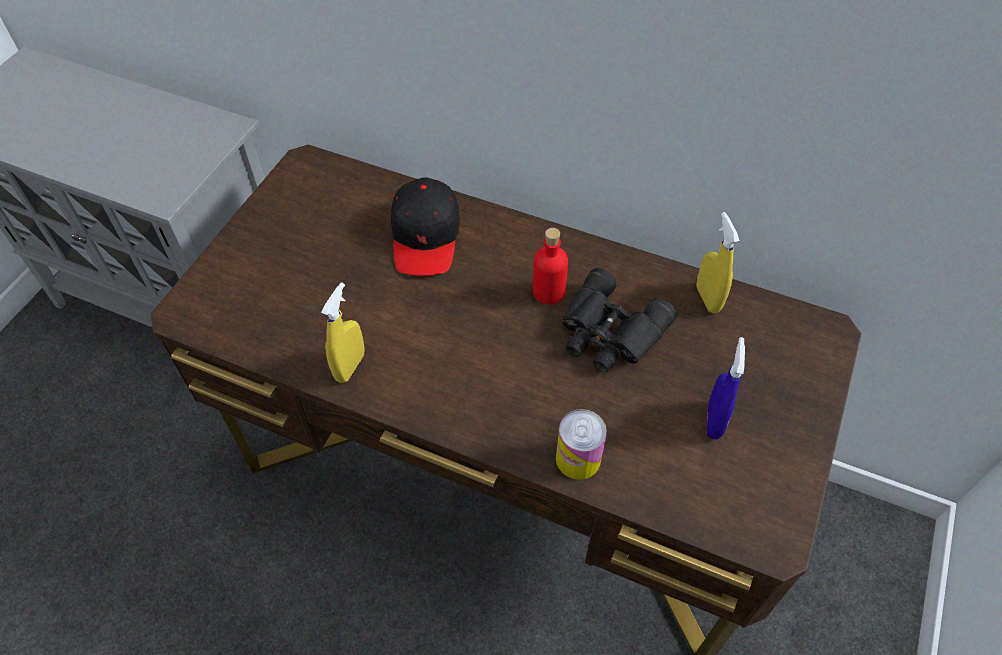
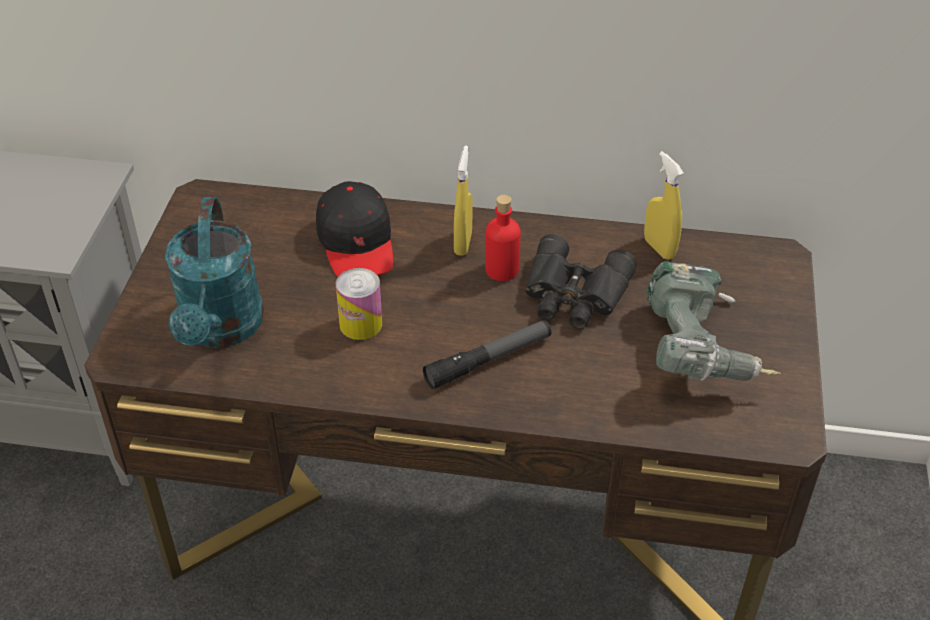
camera: 15 degrees left, 10 degrees down
(276, 302) = (220, 330): none -> turquoise watering can
(350, 367) = (323, 372): yellow spray bottle -> yellow spray bottle (463, 243)
(505, 387) = (488, 360): none -> flashlight
(578, 459) = (583, 407): can -> can (361, 324)
(714, 421) = (701, 349): blue spray bottle -> power drill

